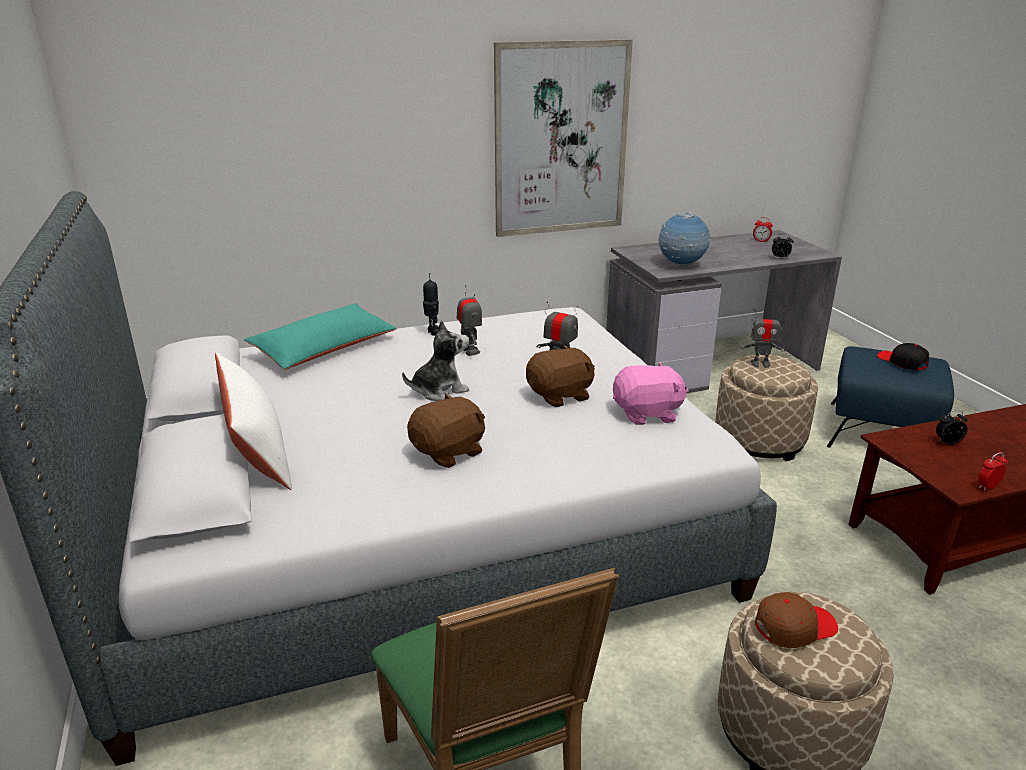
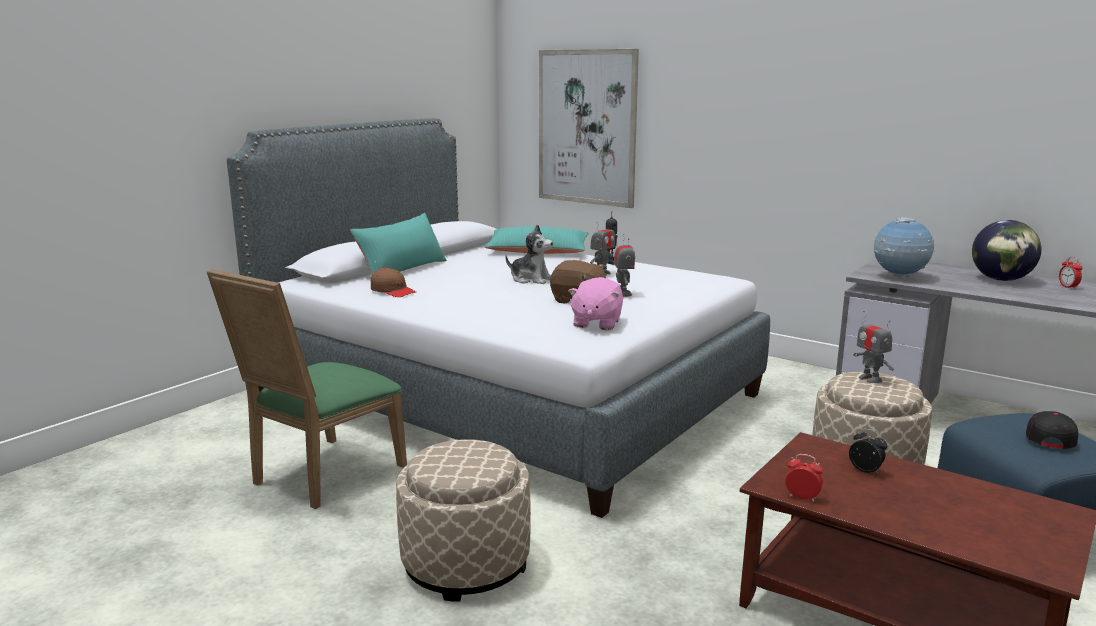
camera: 55 degrees right, 10 degrees down
(257, 450) = (402, 269): white pillow -> turquoise pillow
(449, 452) = (459, 296): brown plush toy -> none
(561, 140) = (835, 136): picture -> picture (587, 127)
(647, 414) = (596, 323): pink plush toy -> pink plush toy turned 60 degrees clockwise
(723, 247) = (1001, 280): none -> globe
(780, 259) = (1033, 299): alarm clock -> none
(794, 627) = (458, 452): brown cap -> brown cap (393, 291)

